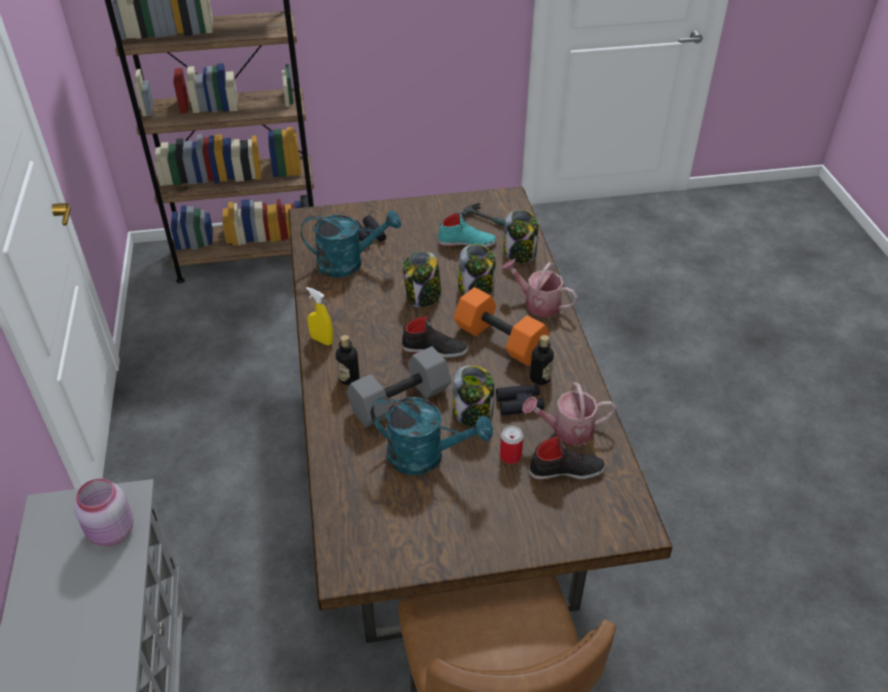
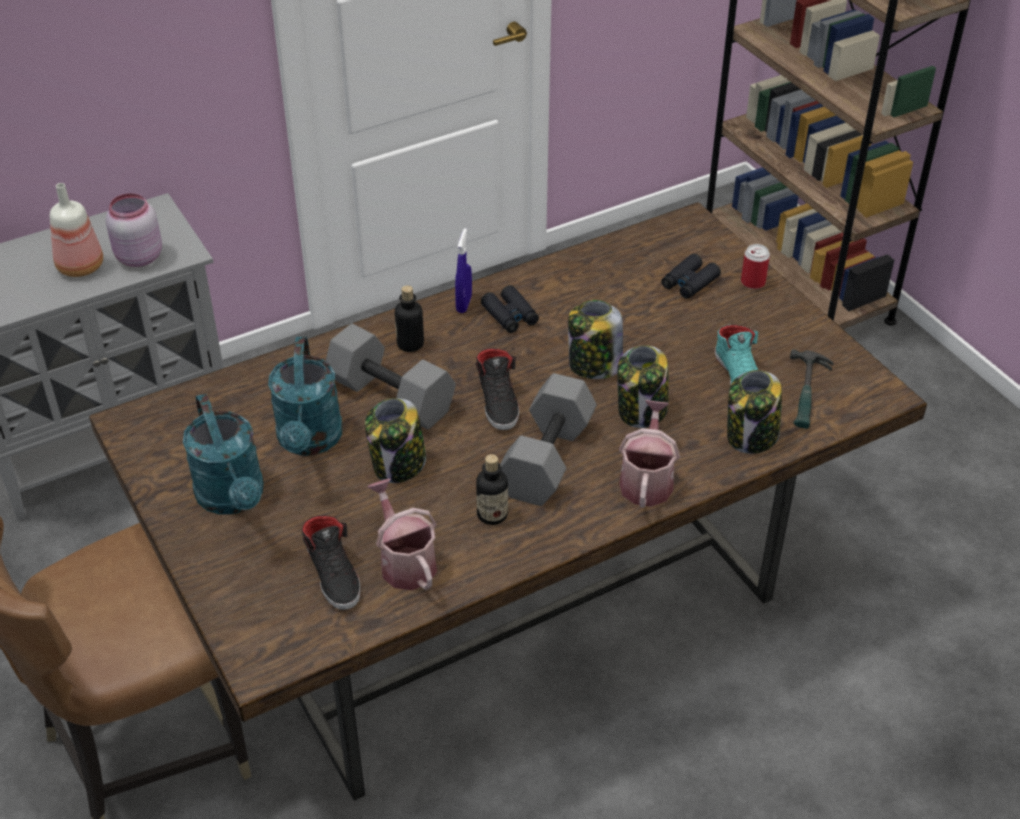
camera: 70 degrees right, 0 degrees up
(91, 582) = (79, 267): none -> bottle
(322, 340) = (464, 304): yellow spray bottle -> blue spray bottle
(348, 263) = (621, 283): turquoise watering can -> turquoise watering can (234, 498)
(498, 341) = (545, 457): orange dumbbell -> grey dumbbell
(510, 456) = (337, 516): can -> can (753, 282)
(519, 404) = (434, 504): black binoculars -> black binoculars (510, 315)

